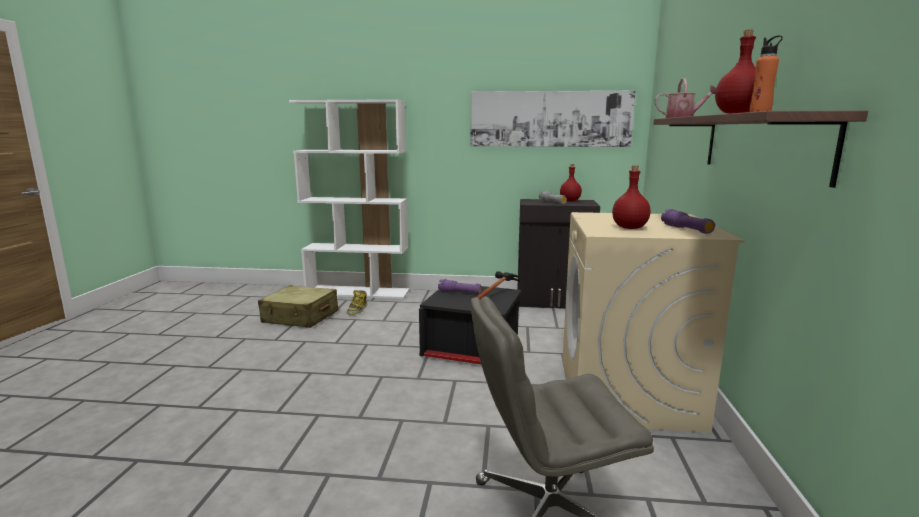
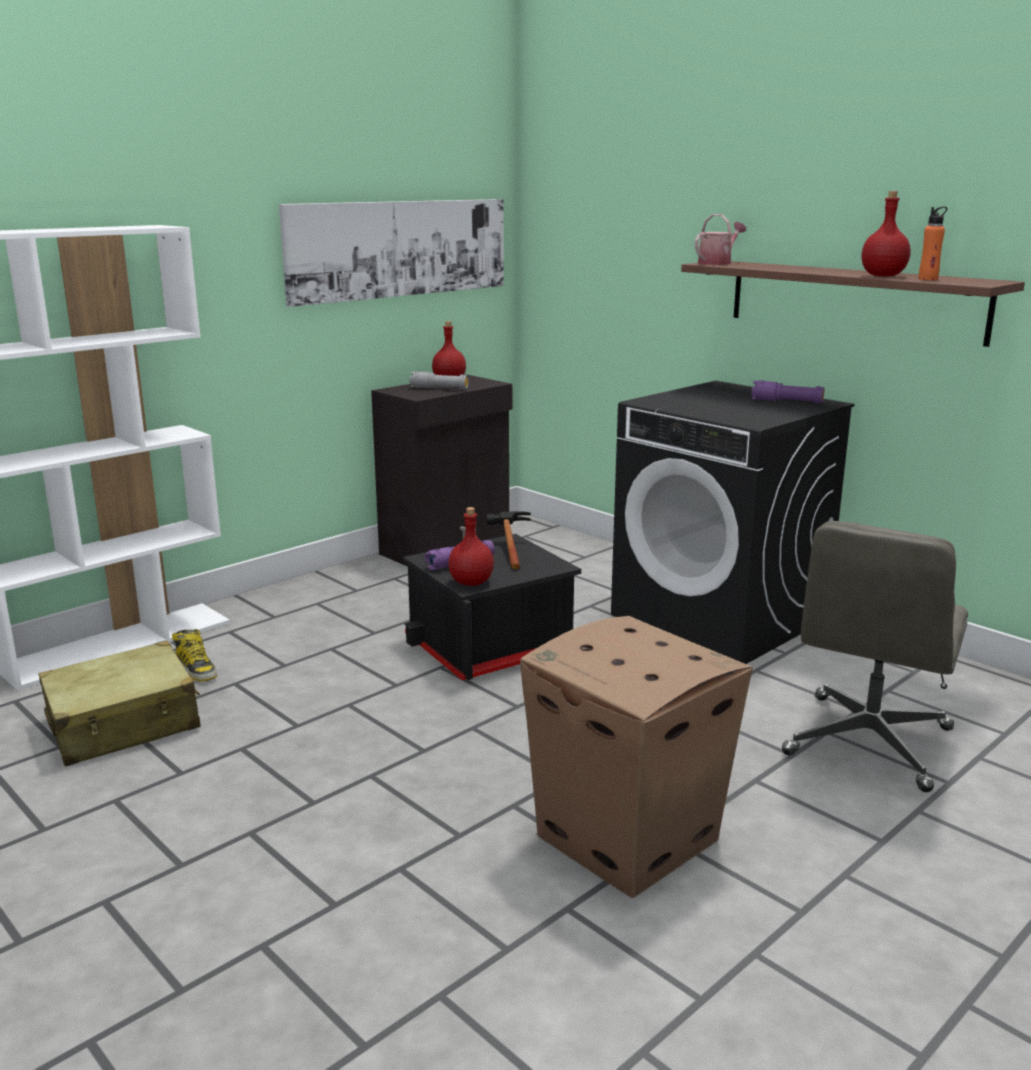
camera: 50 degrees left, 5 degrees up
(315, 460) = (629, 838): none -> cardboard box
(628, 393) = (720, 617): beige washing machine -> black washing machine
(630, 228) = (748, 411): red bottle -> red bottle (472, 582)

